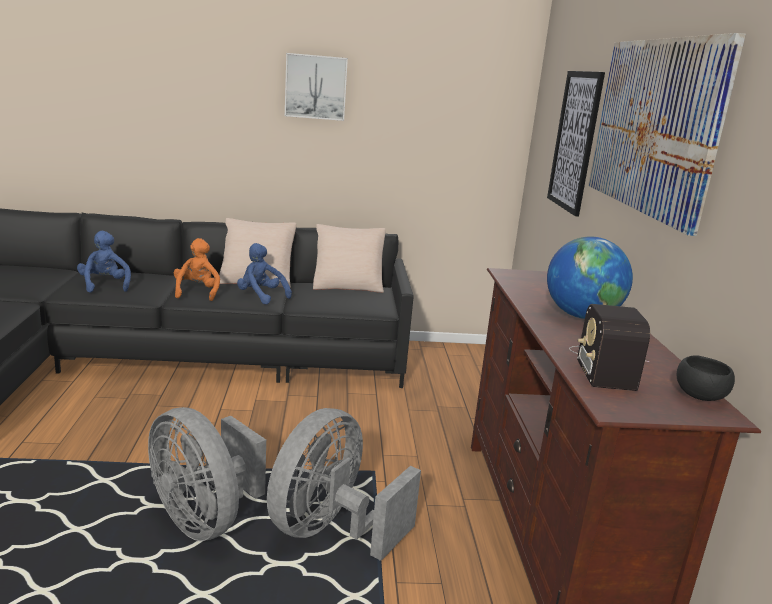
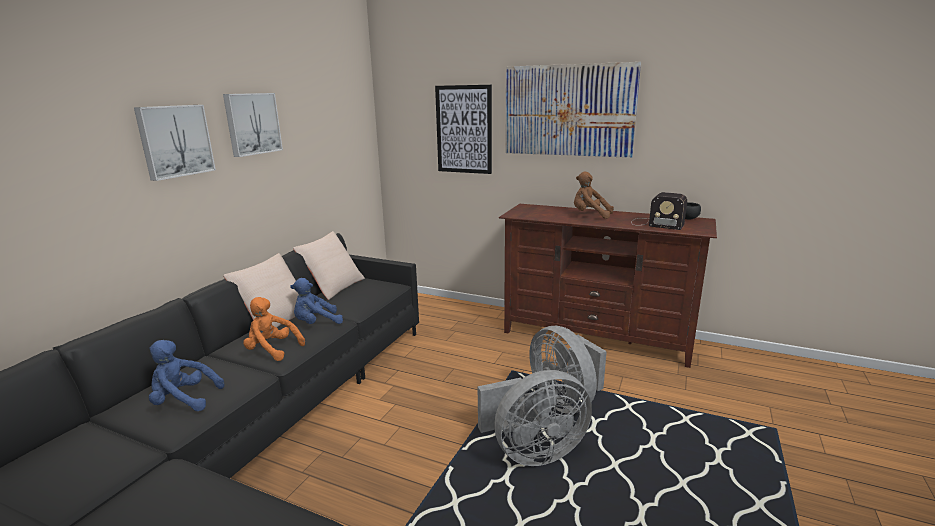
camera: 60 degrees left, 0 degrees up
(225, 88) = (175, 141): none -> picture
(581, 316) = (589, 215): globe -> brown plush toy

